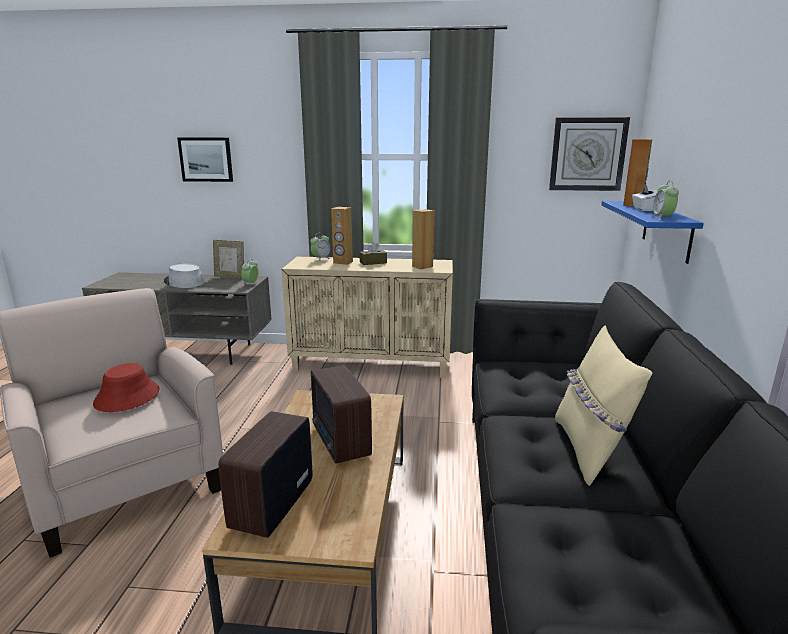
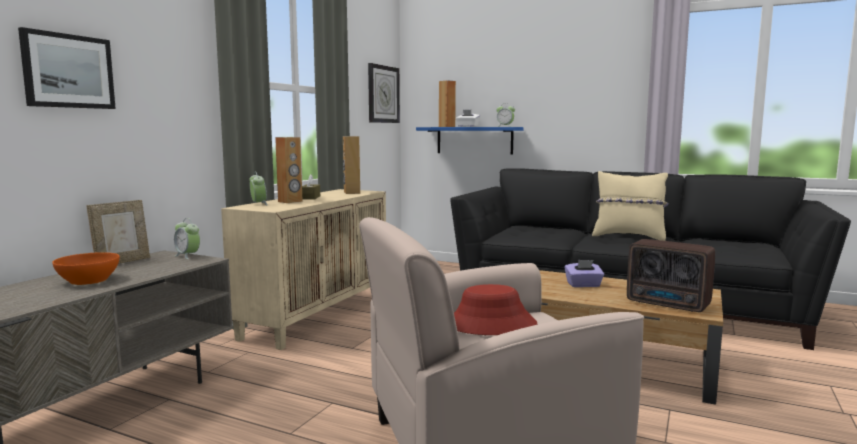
camera: 70 degrees left, 10 degrees down
(183, 282) = (89, 280): grey hat -> orange bowl
(340, 443) = (583, 285): radio -> purple tissue box

